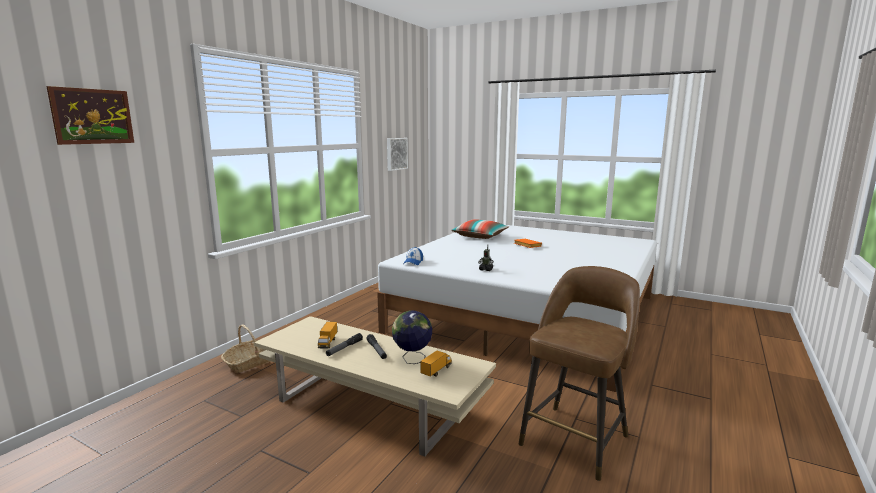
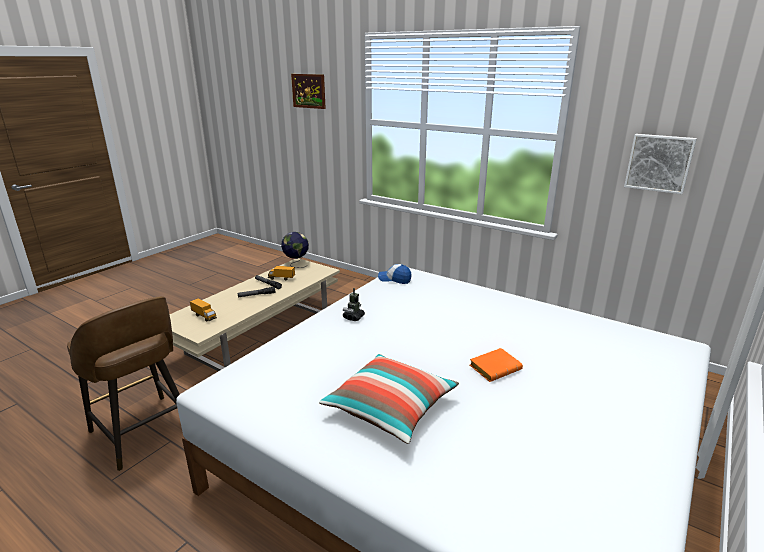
camera: 95 degrees right, 10 degrees up
(250, 362) = (347, 285): basket -> none
(412, 359) = (230, 308): globe -> globe (296, 264)
(480, 236) = (554, 330): pillow -> pillow (390, 408)

